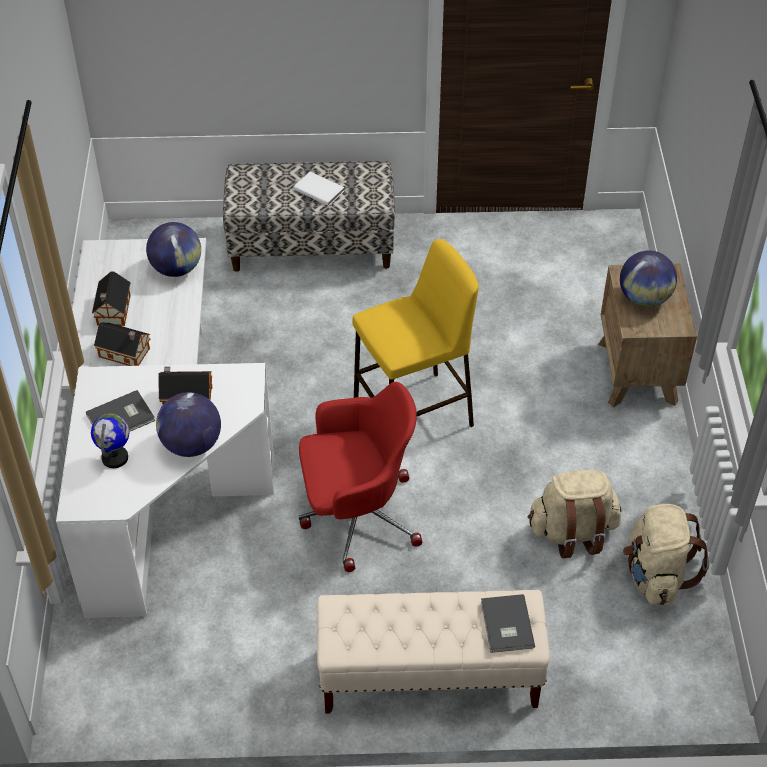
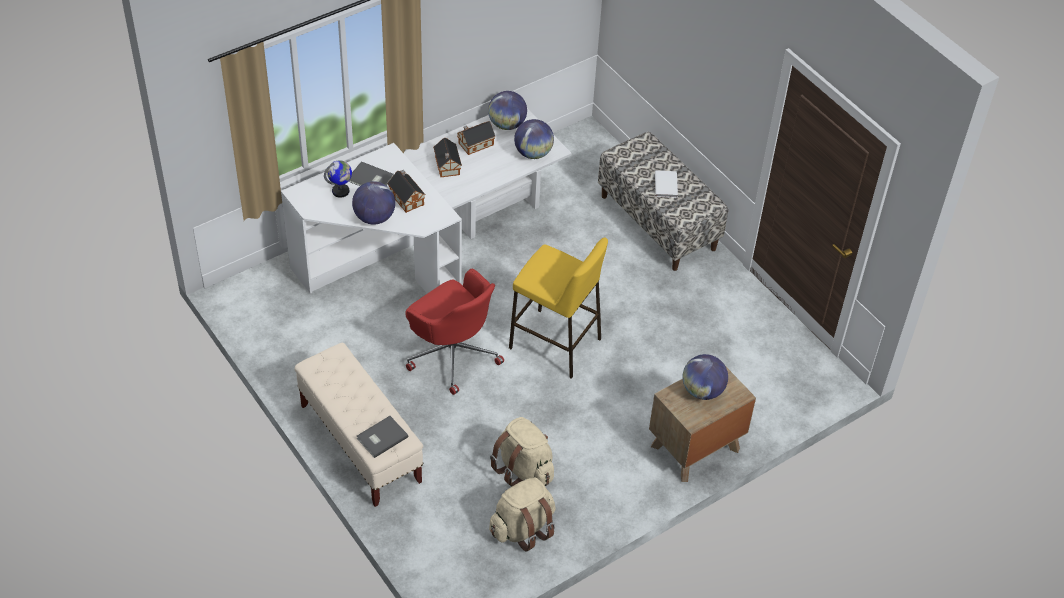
camera: 55 degrees right, 0 degrees up
(109, 269) = (507, 124): none -> globe

